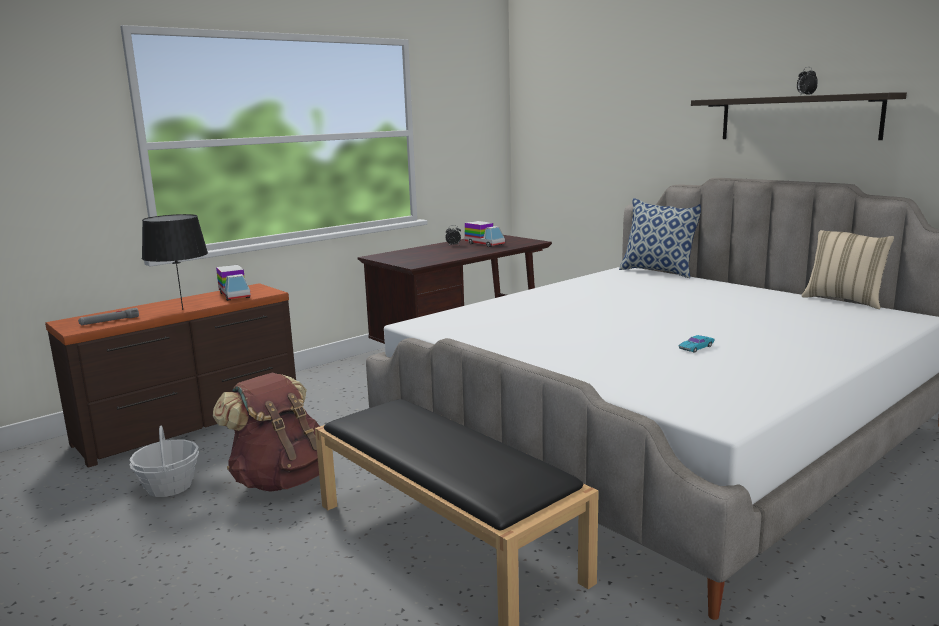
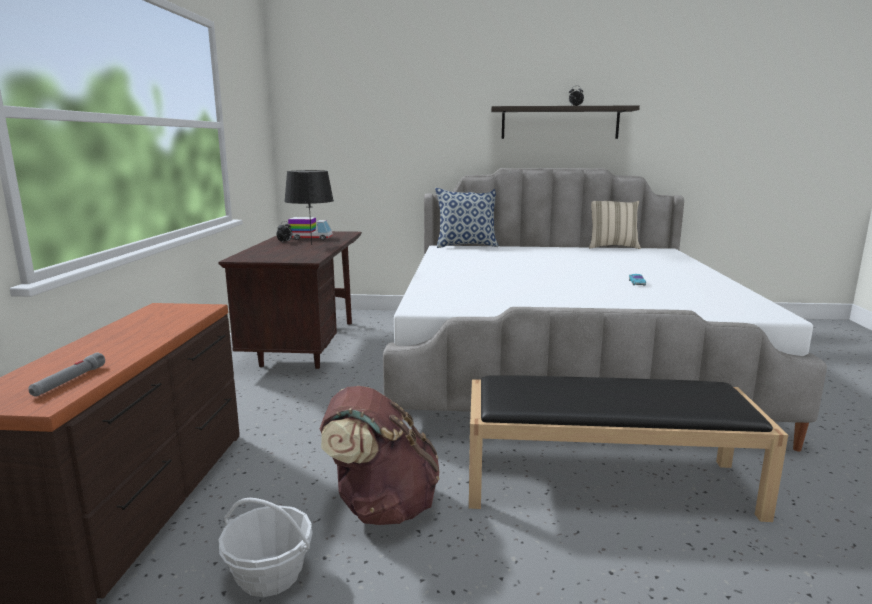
camera: 45 degrees left, 0 degrees up
(183, 310) = (146, 344): black table lamp -> black table lamp (311, 244)
(234, 295) = (164, 318): toy truck -> none

